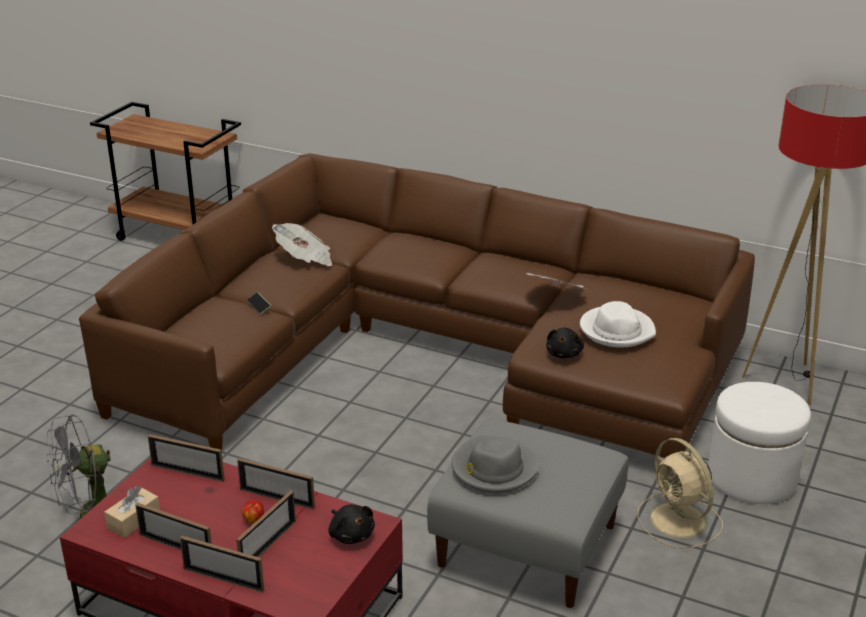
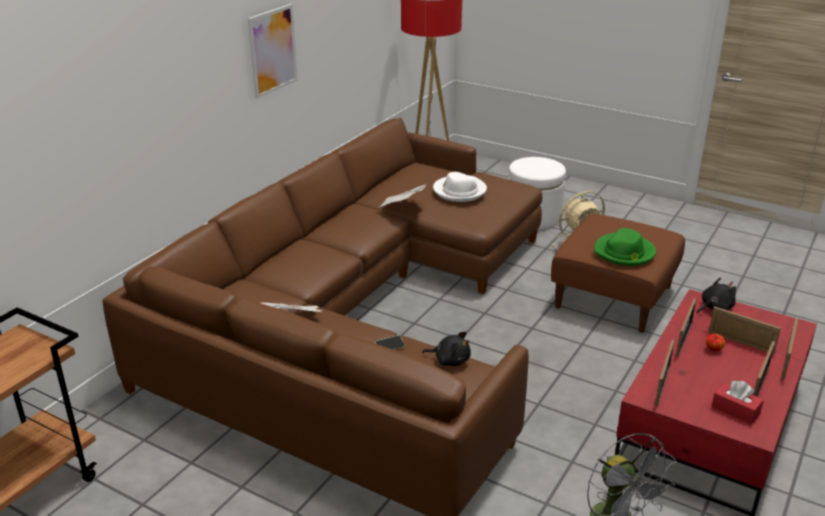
camera: 85 degrees left, 0 degrees up
(133, 520) = (735, 410): beige tissue box -> red tissue box
(494, 468) = (624, 252): grey hat -> green hat
(525, 545) = (614, 297): grey ottoman -> brown ottoman
(554, 57) = (273, 50): none -> picture
(564, 353) = (482, 215): black plush toy -> black plush toy (450, 360)

